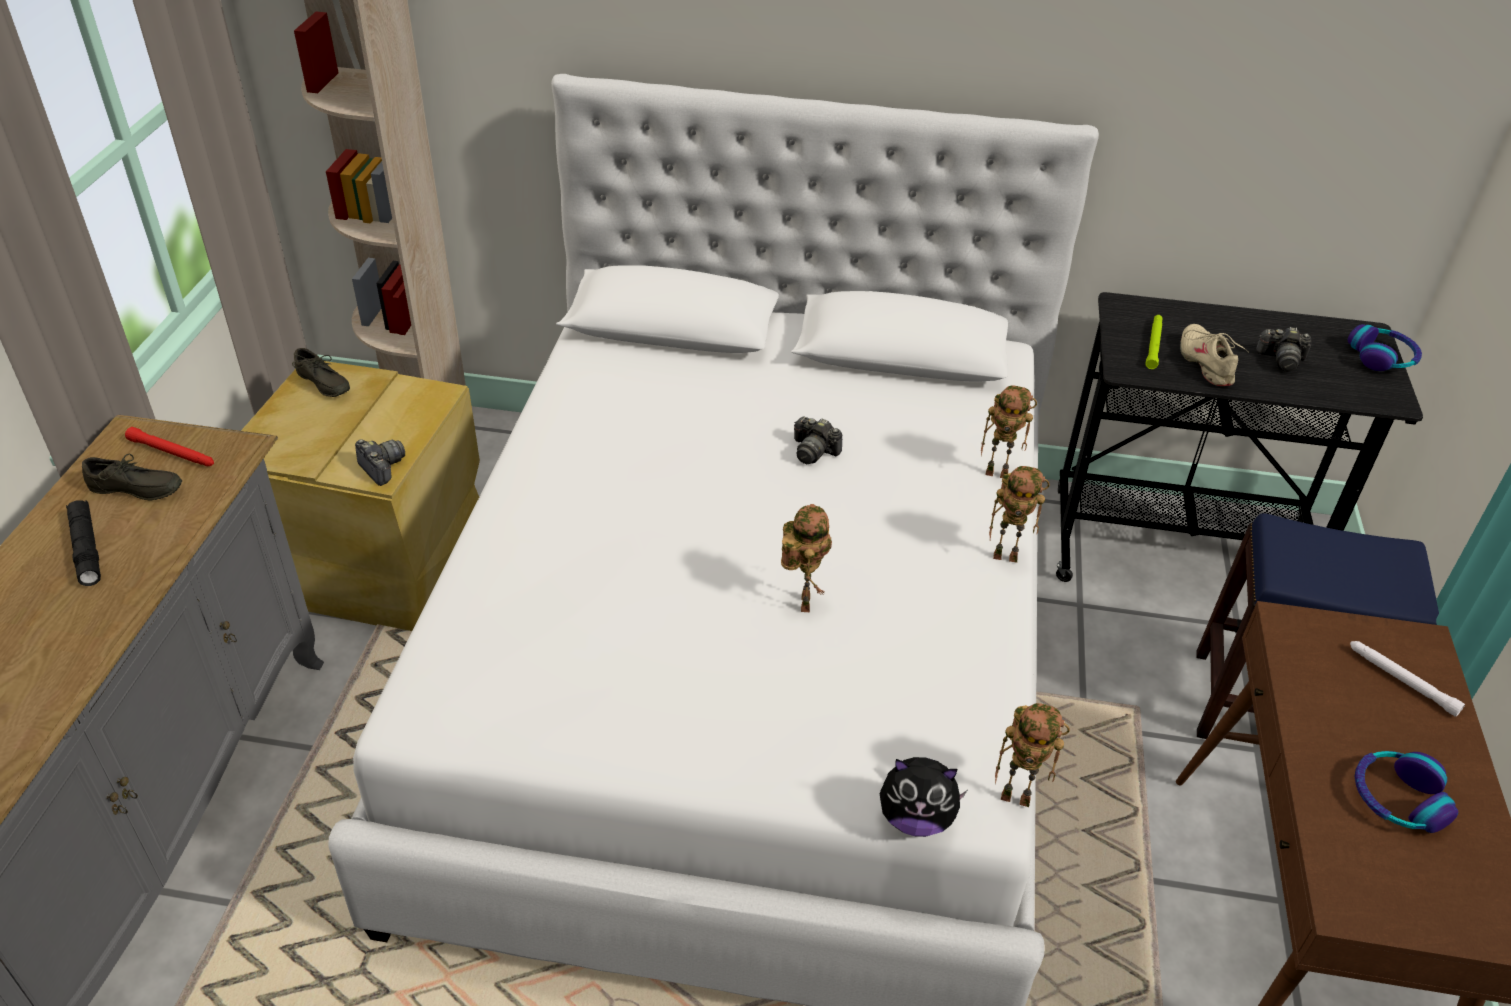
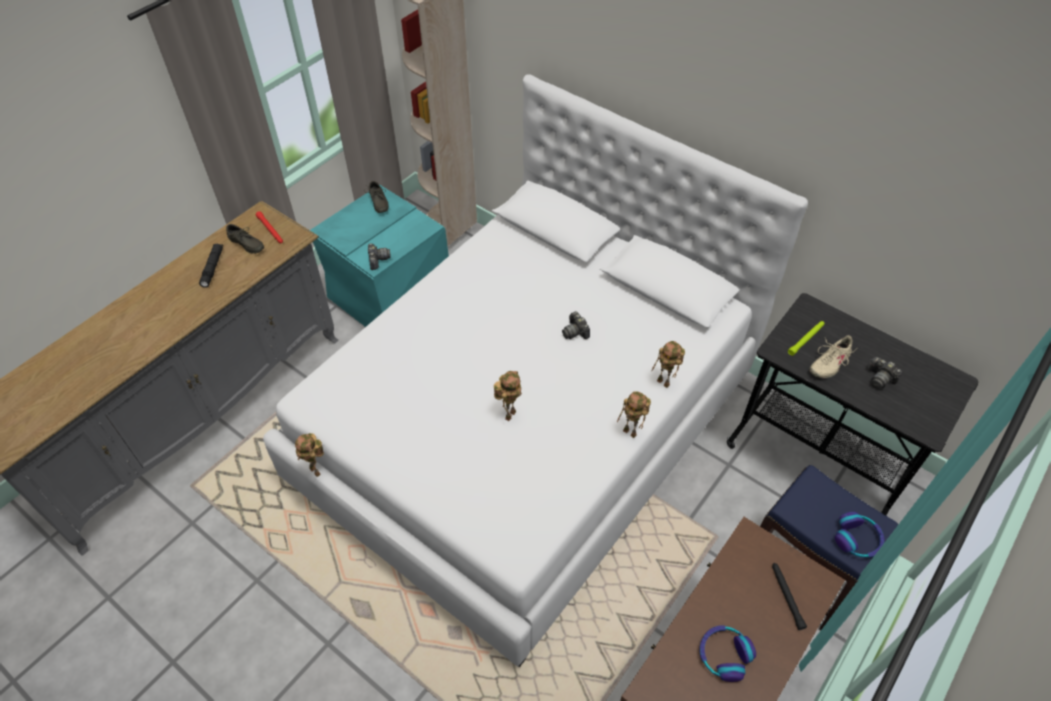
camera: 30 degrees right, 10 degrees up
(380, 557) = (391, 294): beige storage box -> turquoise storage box
(915, 818) = (482, 546): plush toy -> none
(1018, 797) = (537, 559): toy robot -> toy robot (317, 471)
(1206, 363) = (829, 363): beige shoe -> beige shoe turned 150 degrees counterclockwise
(1382, 357) = (951, 401): headphones -> headphones (857, 539)
(1401, 680) = (786, 596): white flashlight -> black flashlight

